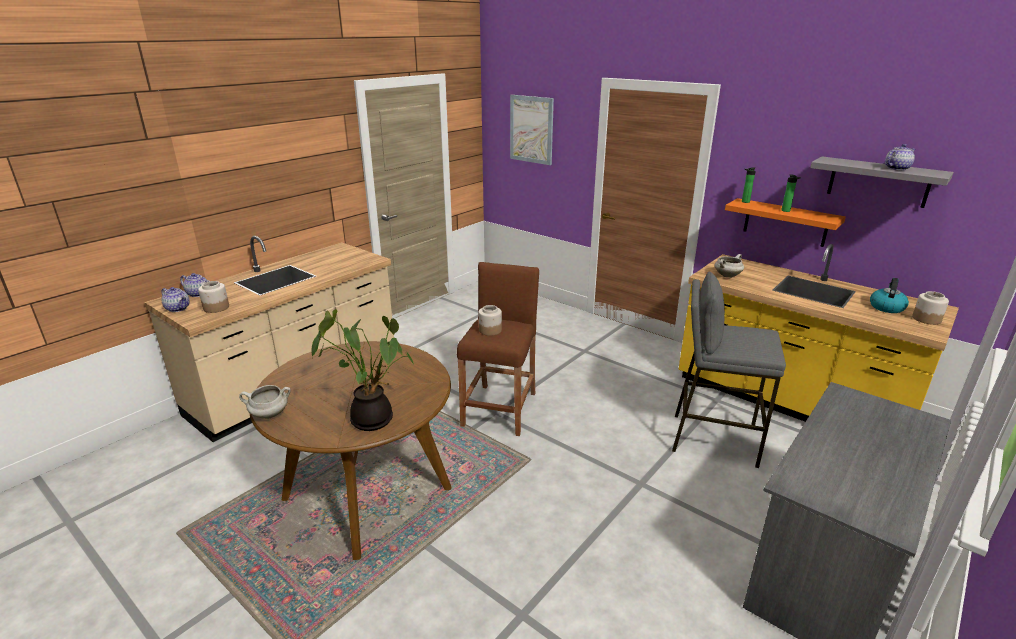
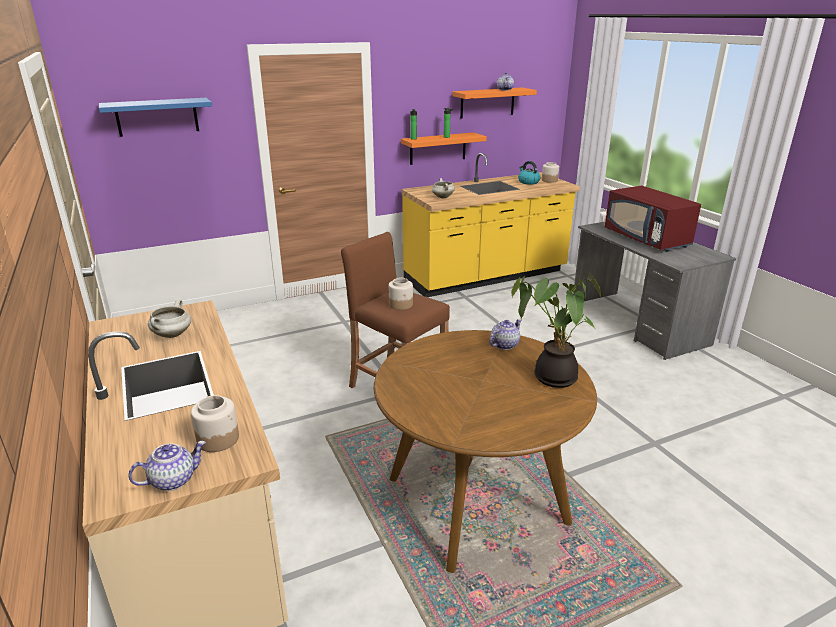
camera: 65 degrees left, 0 degrees up
(198, 294) = (129, 457): teapot -> teapot (504, 345)
(269, 415) = (514, 437): white cooking pot -> white cooking pot (172, 335)
(531, 129) = (157, 117): picture -> blue shelf
(713, 439) = (508, 313): grey stool -> none
(863, 446) = (647, 239): none -> red microwave
(878, 182) = (487, 102): grey shelf -> orange shelf

